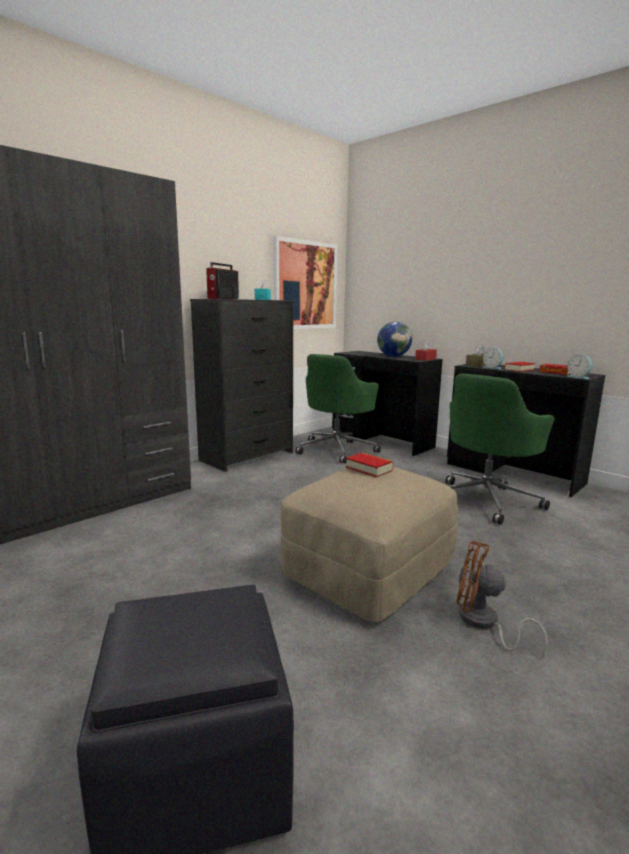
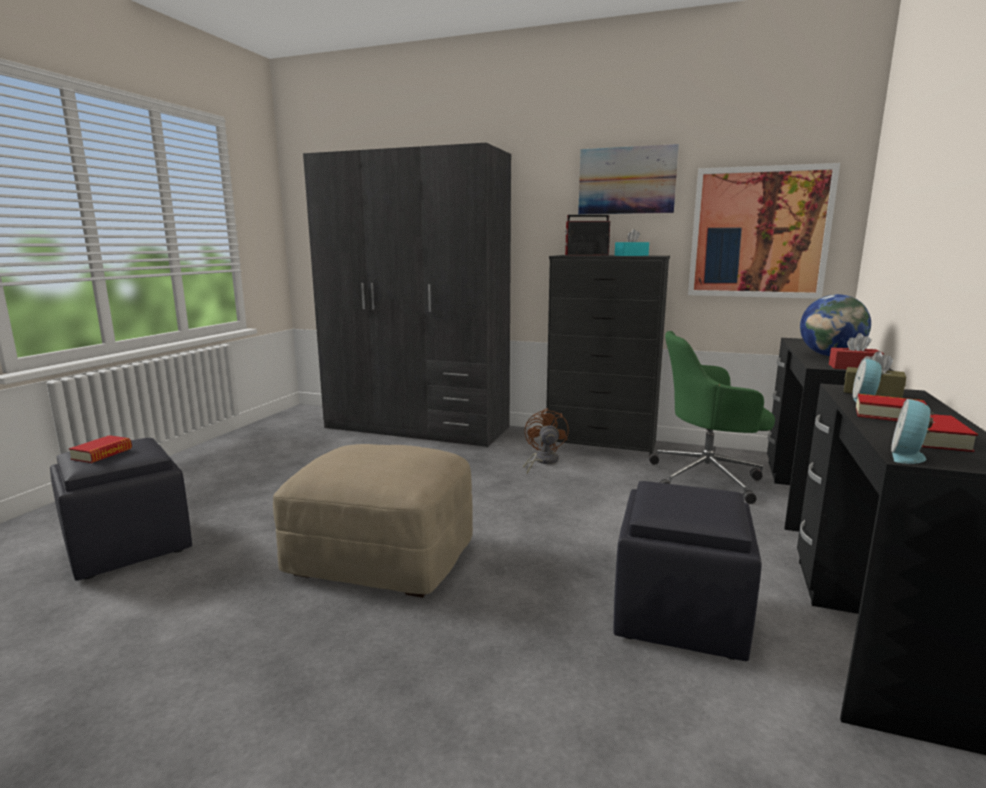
camera: 65 degrees right, 0 degrees up
(231, 237) = (626, 180): none -> picture
(369, 469) = (398, 449): book -> book (102, 454)
(483, 623) = (308, 637): brown fan -> brown fan (542, 461)
(486, 500) = (678, 614): green office chair -> black ottoman

